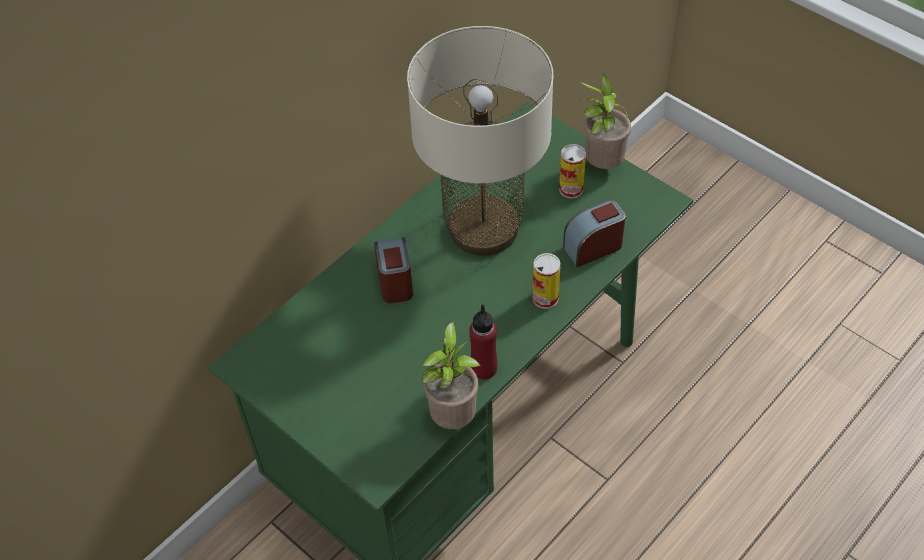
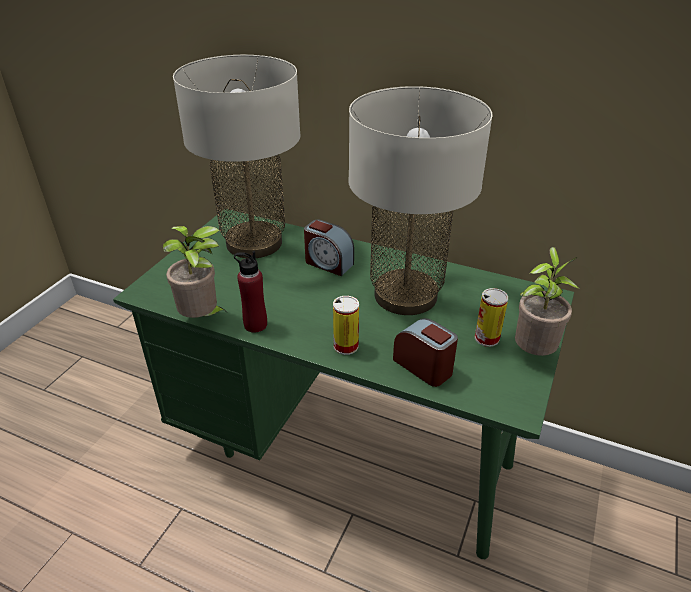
camera: 70 degrees right, 15 degrees down
(317, 345) = (254, 243): none -> table lamp
(395, 280) = (328, 263): alarm clock -> alarm clock turned 60 degrees clockwise

